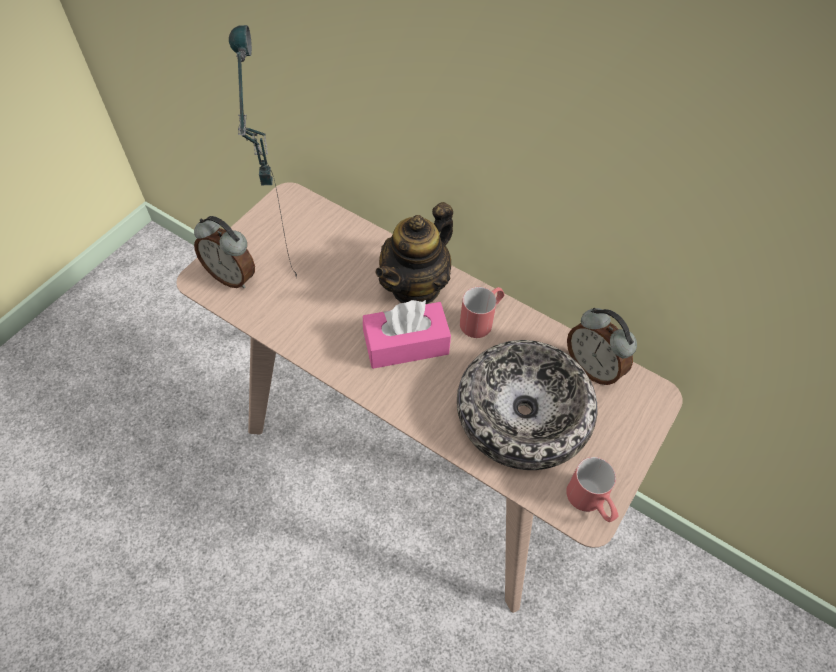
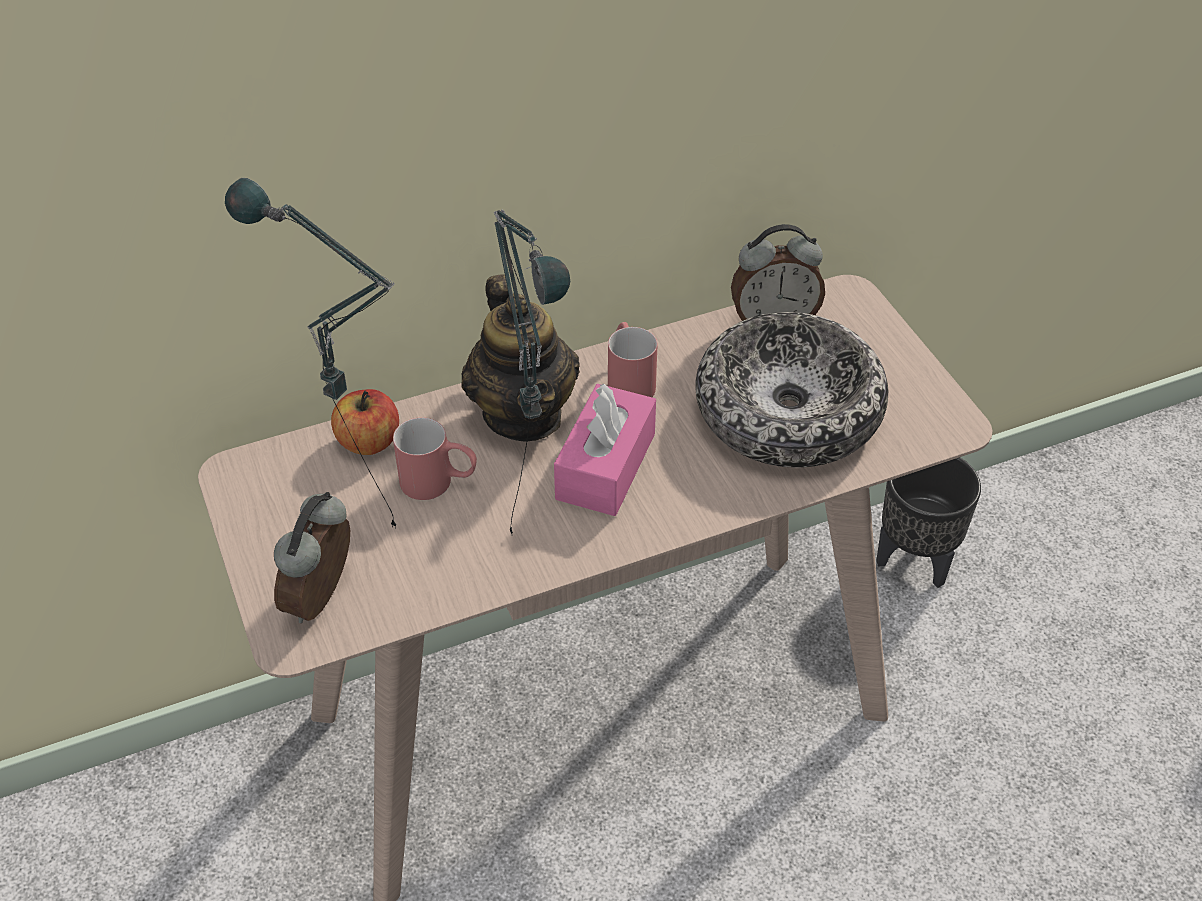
camera: 55 degrees left, 10 degrees down
(232, 276) = (324, 599): alarm clock -> alarm clock turned 135 degrees clockwise
(326, 343) = (537, 545): none -> table lamp
(346, 234) = (368, 442): none -> apple
(590, 502) = (938, 414): red mug -> red mug (439, 482)
(640, 570) = (915, 560): none -> black planter

